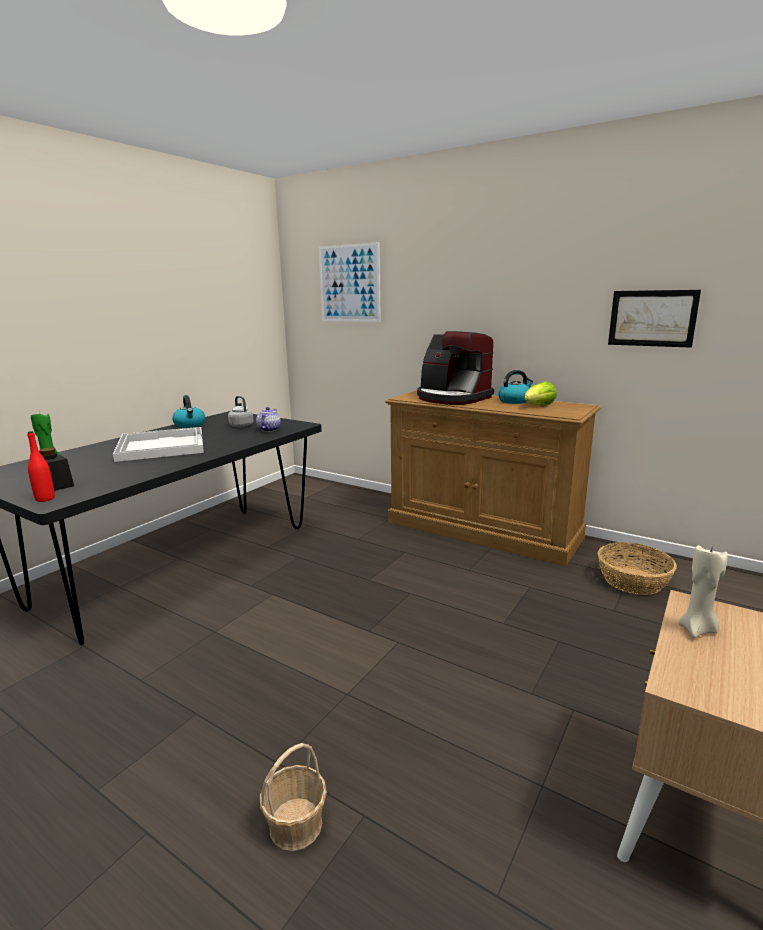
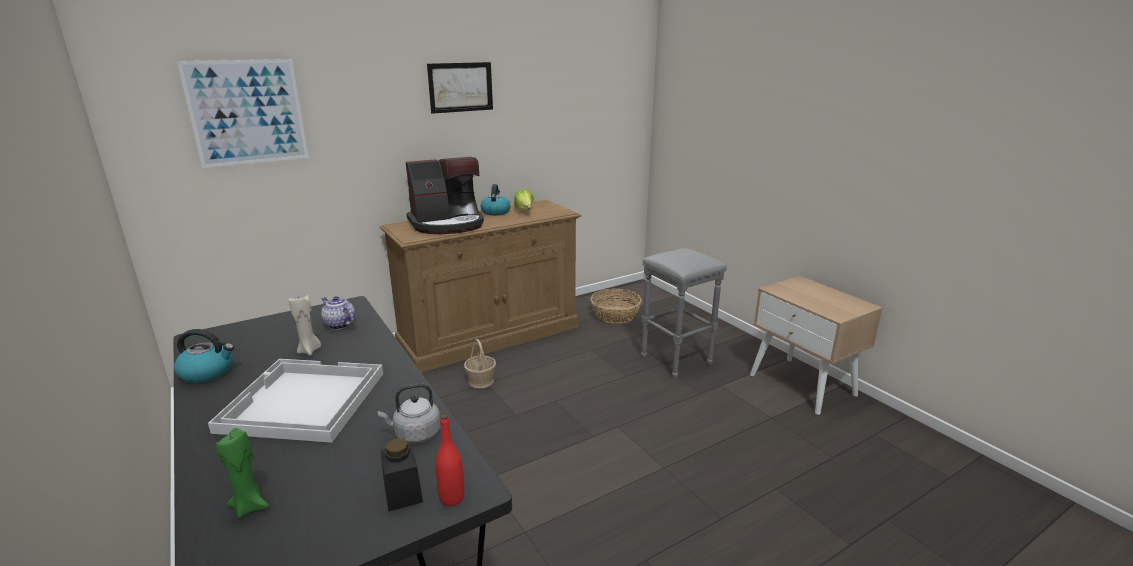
camera: 65 degrees left, 5 degrees up
(240, 425) = (285, 338): grey kettle -> grey kettle (415, 434)
(296, 824) = (776, 520): basket -> basket (481, 381)
(591, 654) = (677, 360): none -> grey stool
(652, 318) = (568, 126): picture -> picture (460, 87)
(697, 630) = (797, 296): beige candle -> beige candle (310, 351)

